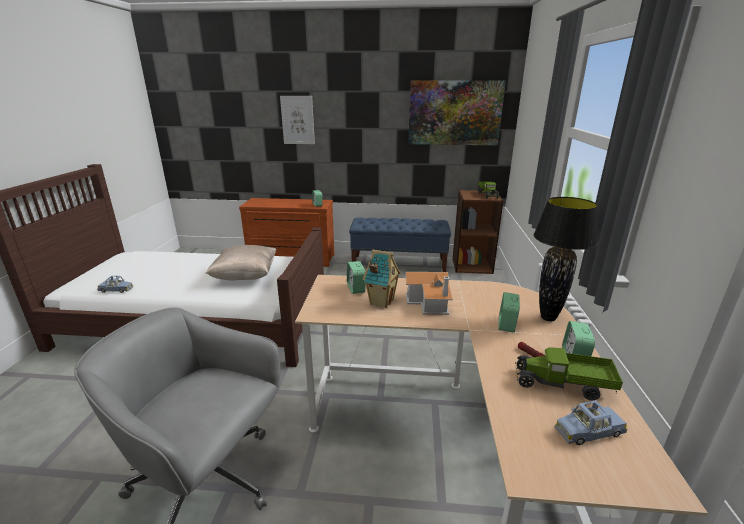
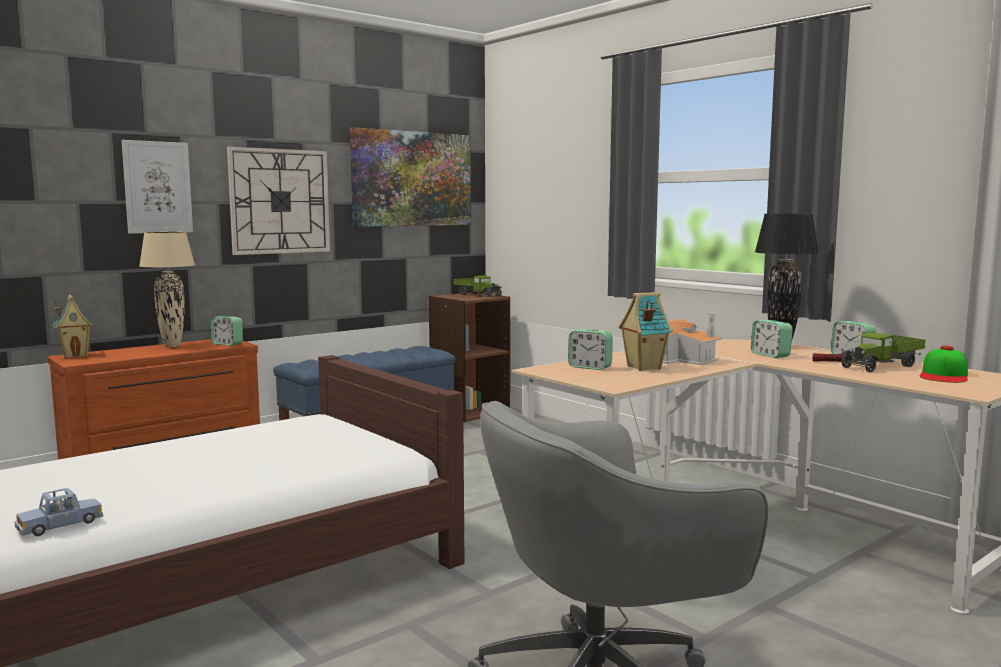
camera: 45 degrees left, 15 degrees down
(245, 276) = (287, 447): beige pillow -> none
(257, 199) = (76, 355): none -> toy house
(297, 201) = (173, 346): none -> beige table lamp
(363, 128) = (279, 201): none -> wall clock
(588, 431) = (944, 375): blue toy car -> cap

